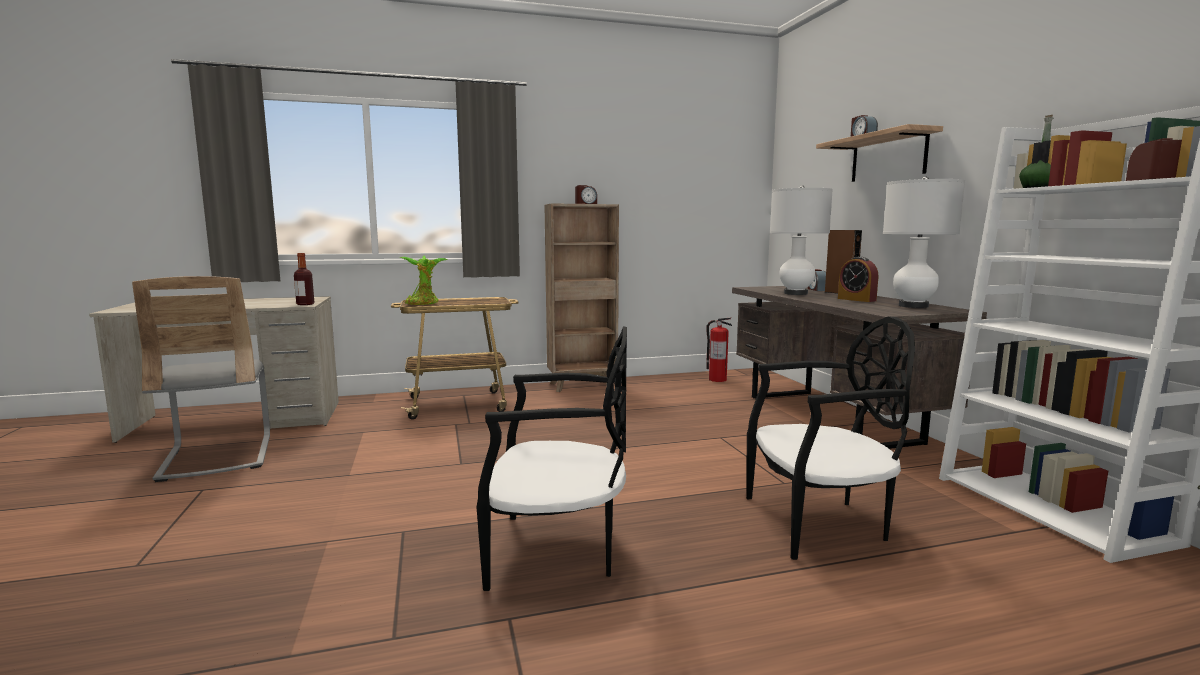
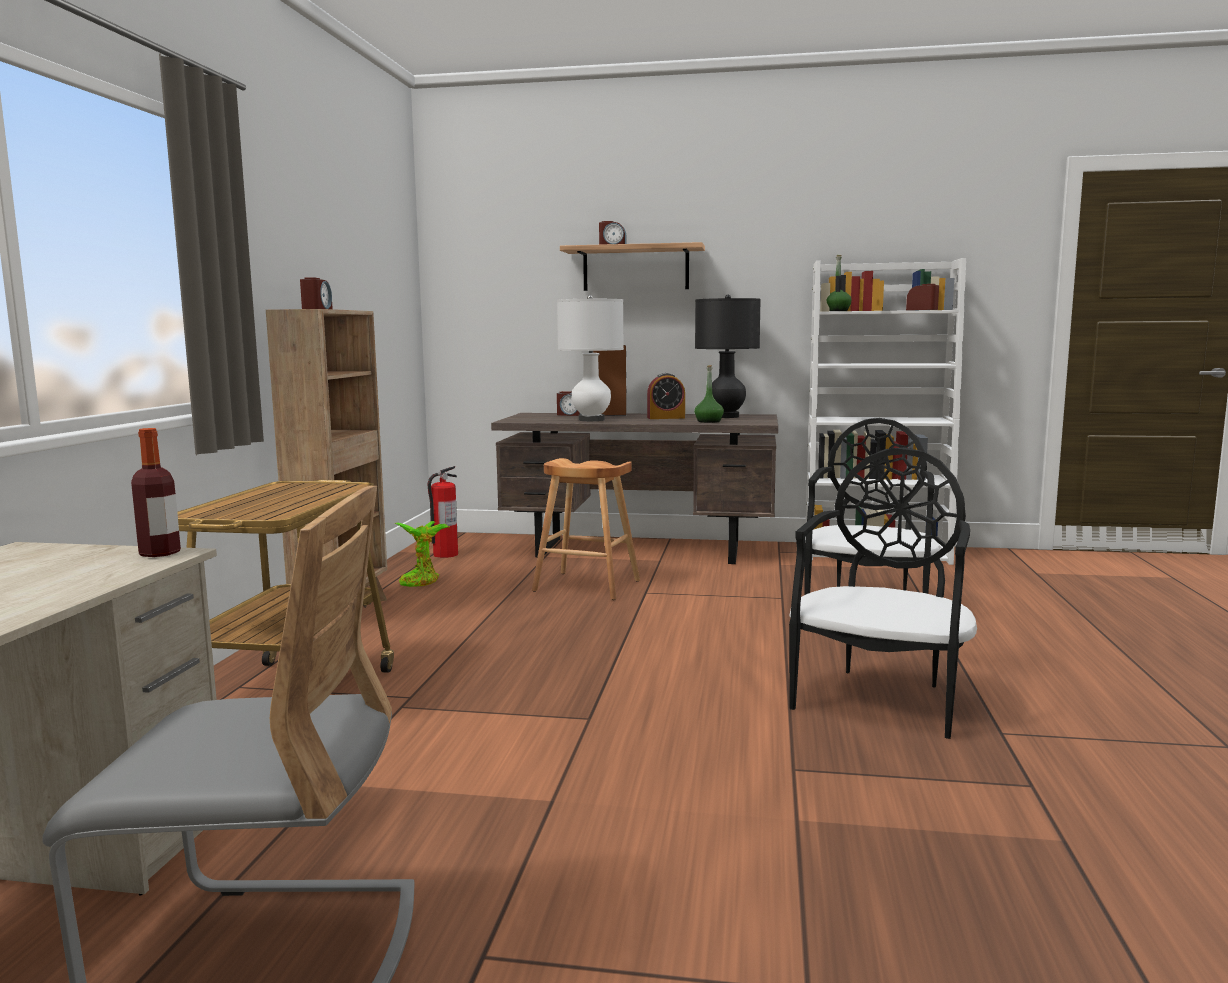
camera: 65 degrees left, 0 degrees up
(424, 303) = (271, 509): potted plant -> potted plant (421, 581)
(709, 420) = (587, 586): none -> brown stool
(859, 306) = (708, 421): none -> green bottle
(913, 306) = (726, 416): white table lamp -> black table lamp

